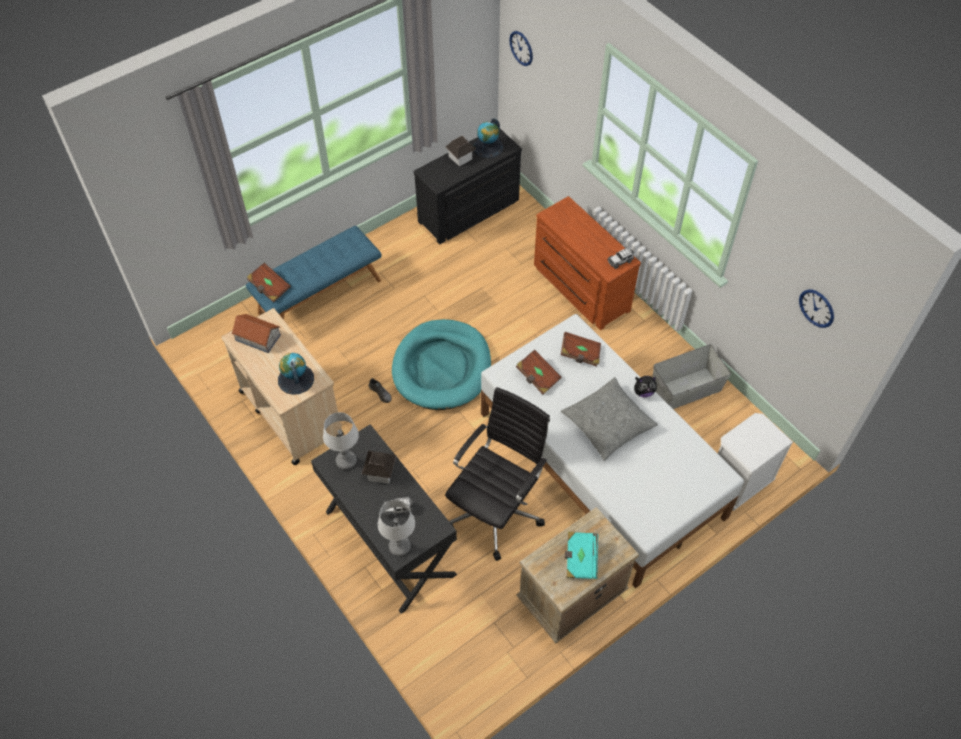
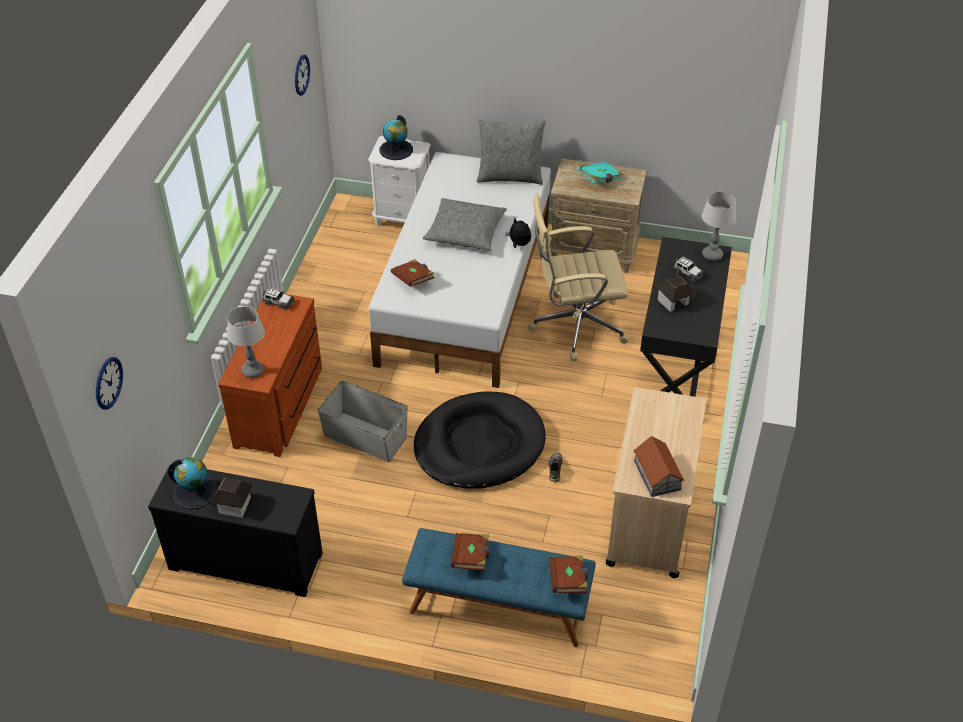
camera: 130 degrees left, 10 degrees down
(295, 379) = (663, 413): globe -> globe (396, 150)
(346, 460) = (690, 327): table lamp -> table lamp (252, 371)
(442, 367) = (479, 445): turquoise dog bed -> black dog bed
(496, 510) = (575, 325): black office chair -> beige office chair
(537, 377) = (466, 291): brown book -> brown book (471, 558)
(643, 392) = (412, 228): plush toy -> plush toy (519, 244)
(657, 509) = (510, 176): none -> grey pillow
(686, 389) = (336, 281): grey storage box -> grey storage box (365, 436)

